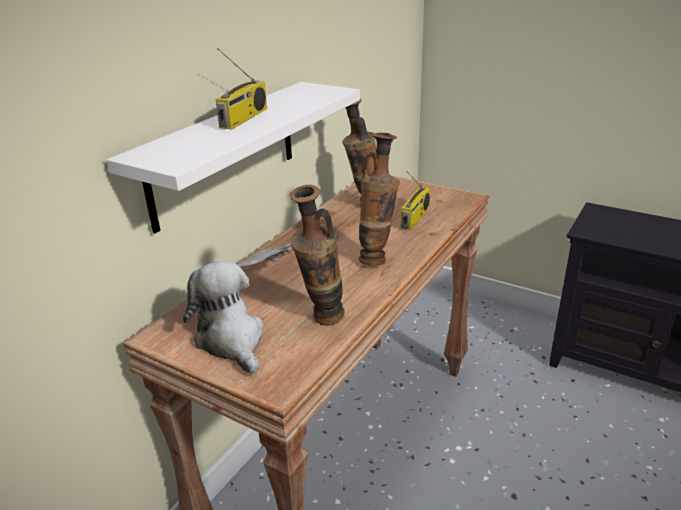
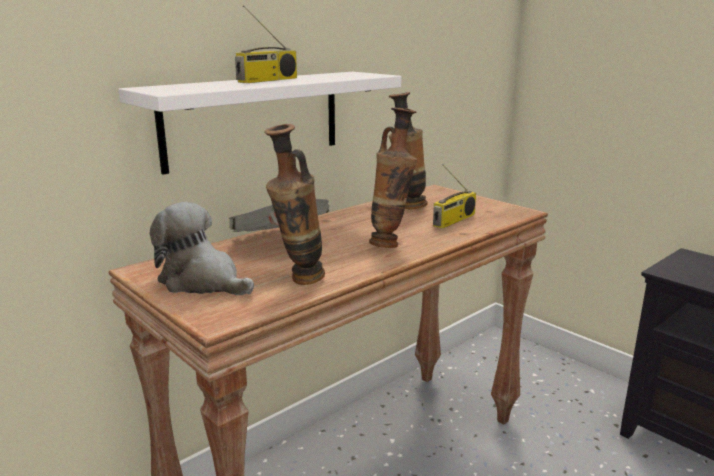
camera: 15 degrees right, 10 degrees down
(231, 340) = (202, 282): plush toy -> plush toy turned 45 degrees counterclockwise

